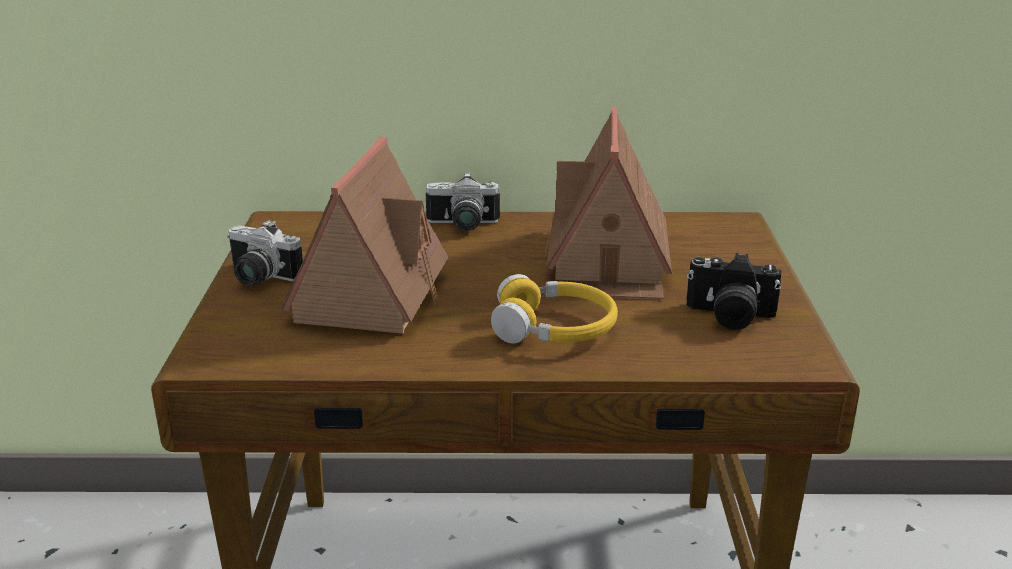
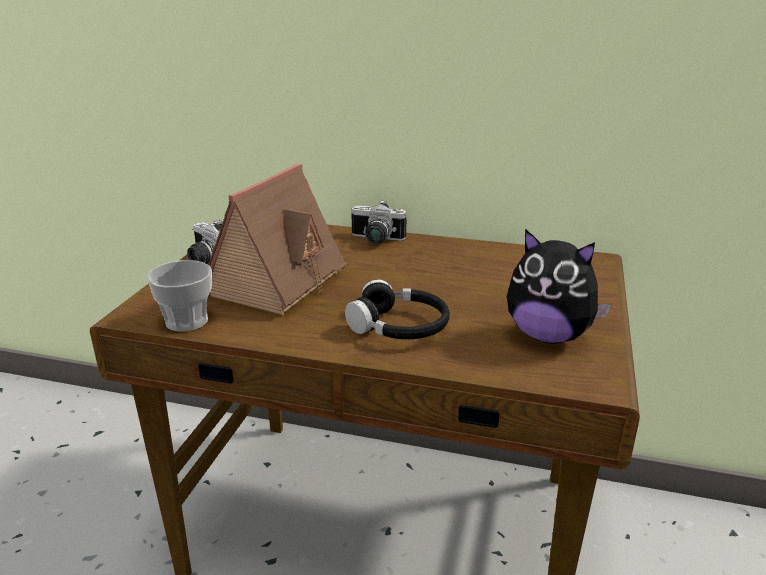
camera: 15 degrees right, 0 degrees up
(283, 357) = (187, 321): none -> cup
(554, 329) = (399, 327): yellow headphones -> black headphones
(608, 260) = (472, 278): toy house -> none
(729, 316) = (549, 335): camera -> plush toy

